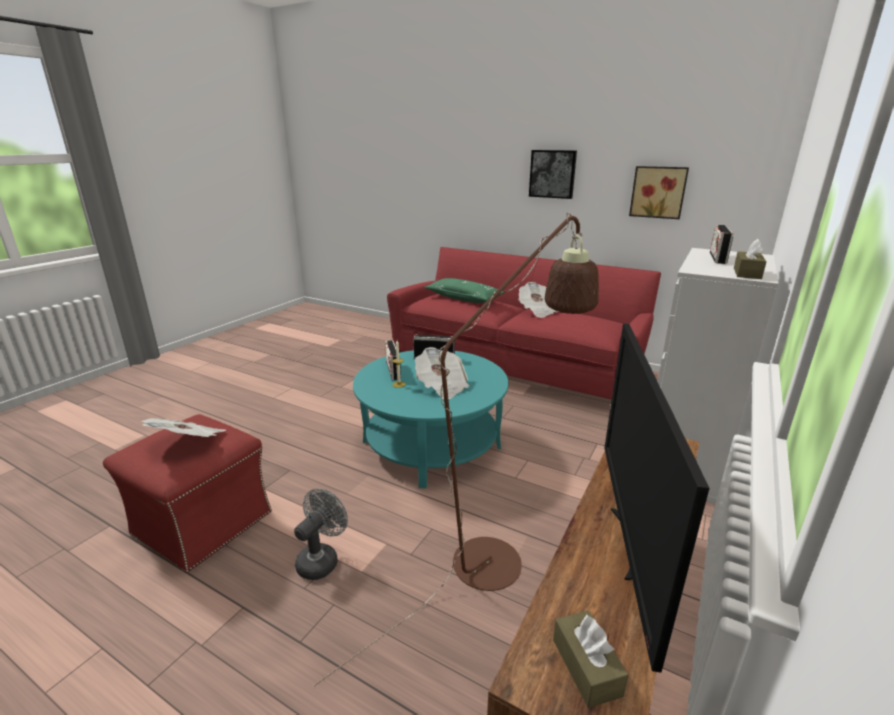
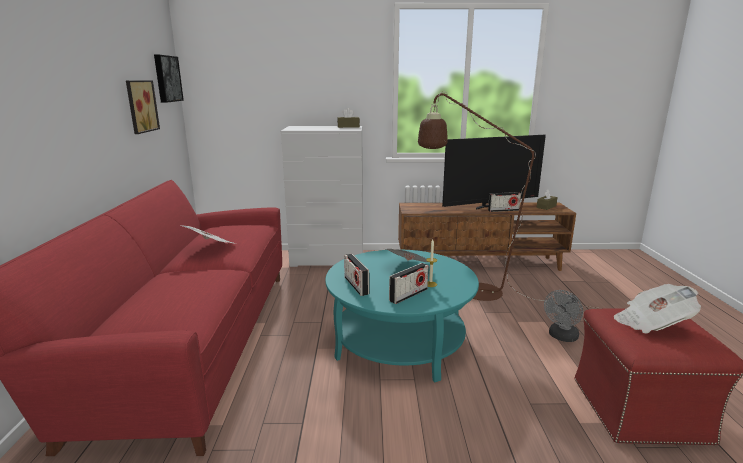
camera: 120 degrees left, 5 degrees down
(321, 559) = (561, 337): grey fan -> grey fan turned 45 degrees counterclockwise
(464, 298) = (163, 293): green pillow -> none
(552, 174) = (65, 95): picture -> picture (167, 79)
(717, 258) = (313, 128): radio -> radio (503, 210)

